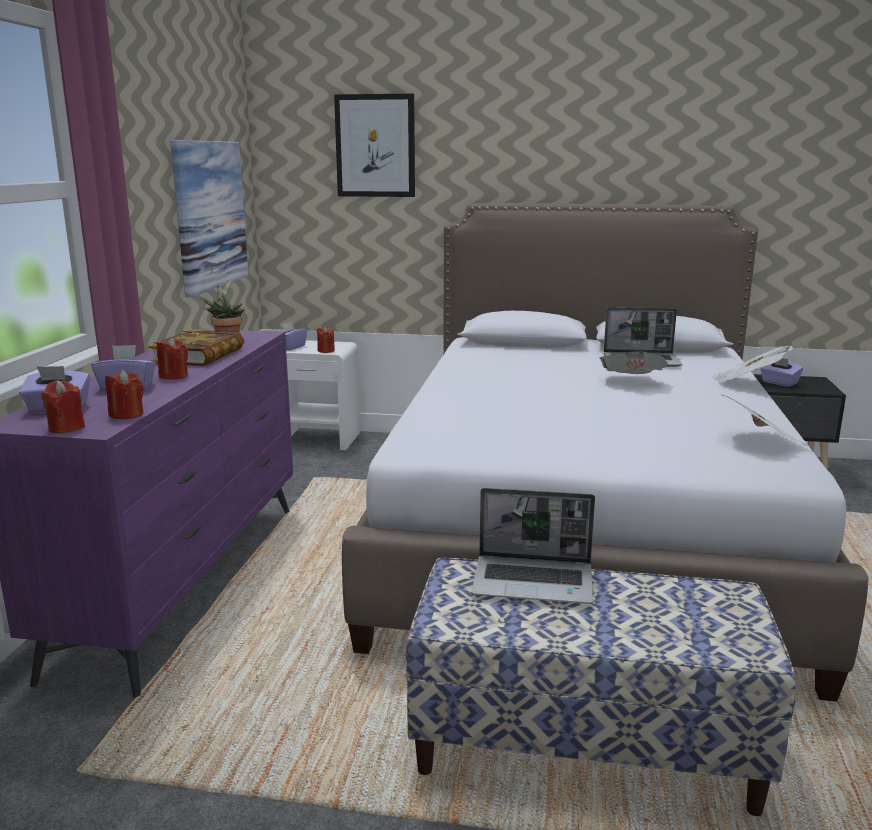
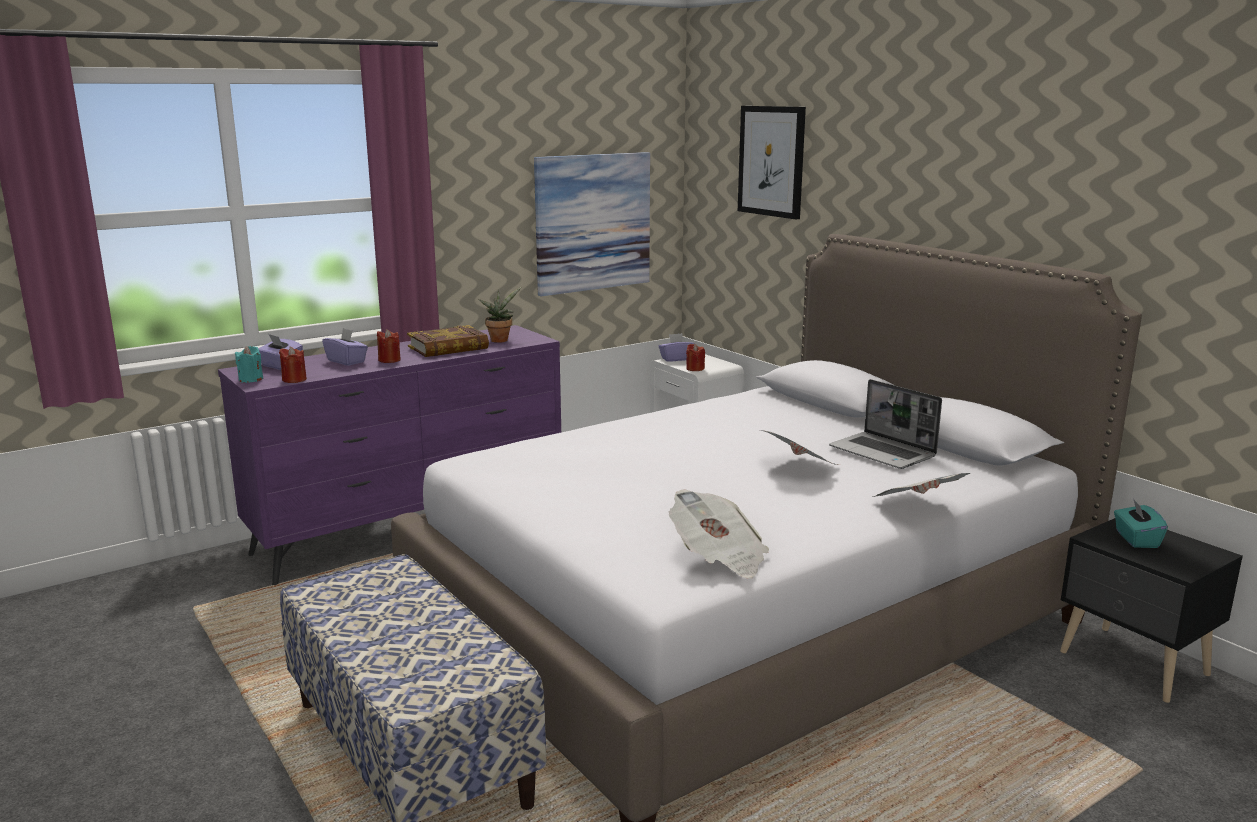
camera: 45 degrees right, 0 degrees up
(66, 428) = (251, 379): red candle -> turquoise candle
(534, 581) = (412, 594): laptop -> none
(779, 383) = (1136, 539): purple tissue box -> turquoise tissue box

